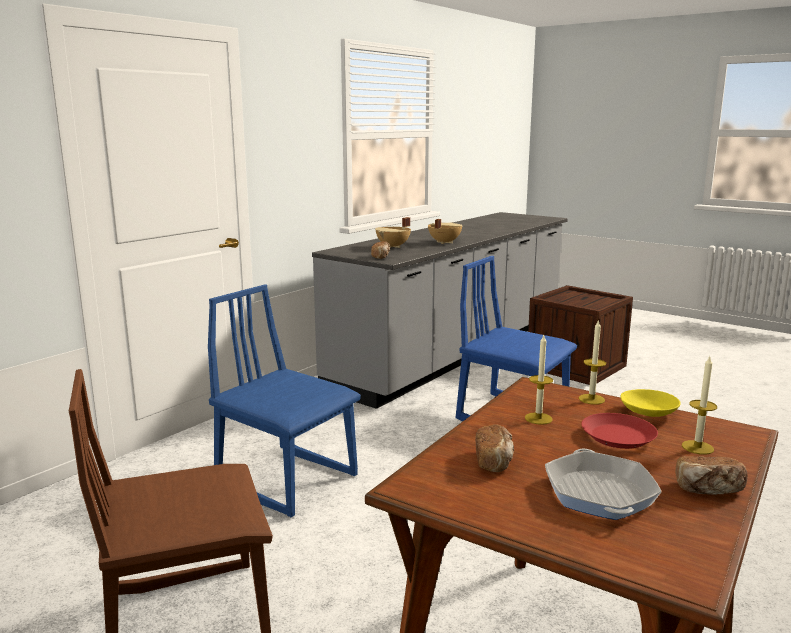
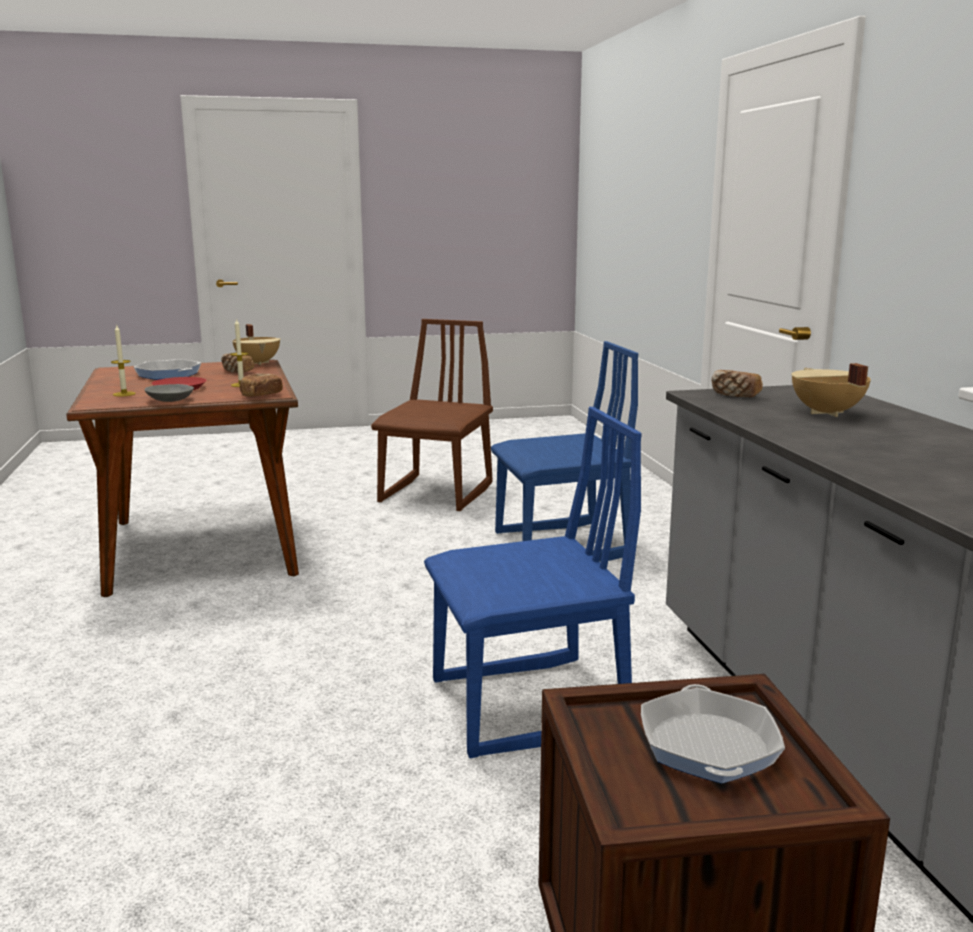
camera: 130 degrees right, 0 degrees up
(443, 242) = (837, 442): beige cooking pot -> beige cooking pot (258, 363)
(574, 299) = (708, 745): none -> frying pan
(591, 399) = (220, 397): candle -> none
(647, 412) = (171, 400): yellow bowl -> grey bowl
(708, 489) = (110, 384): bread -> bread (261, 395)

